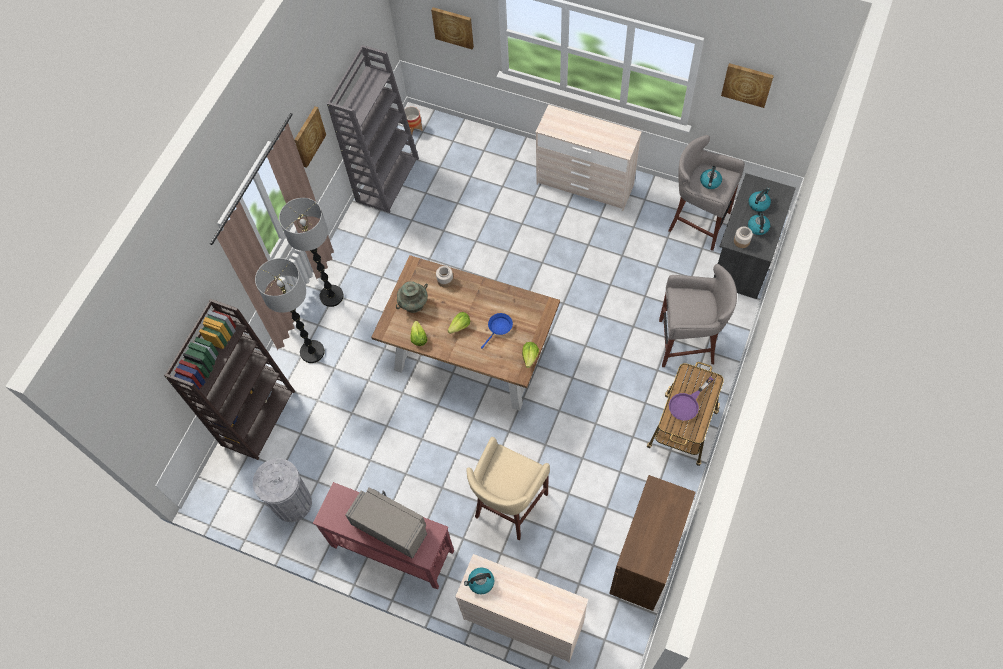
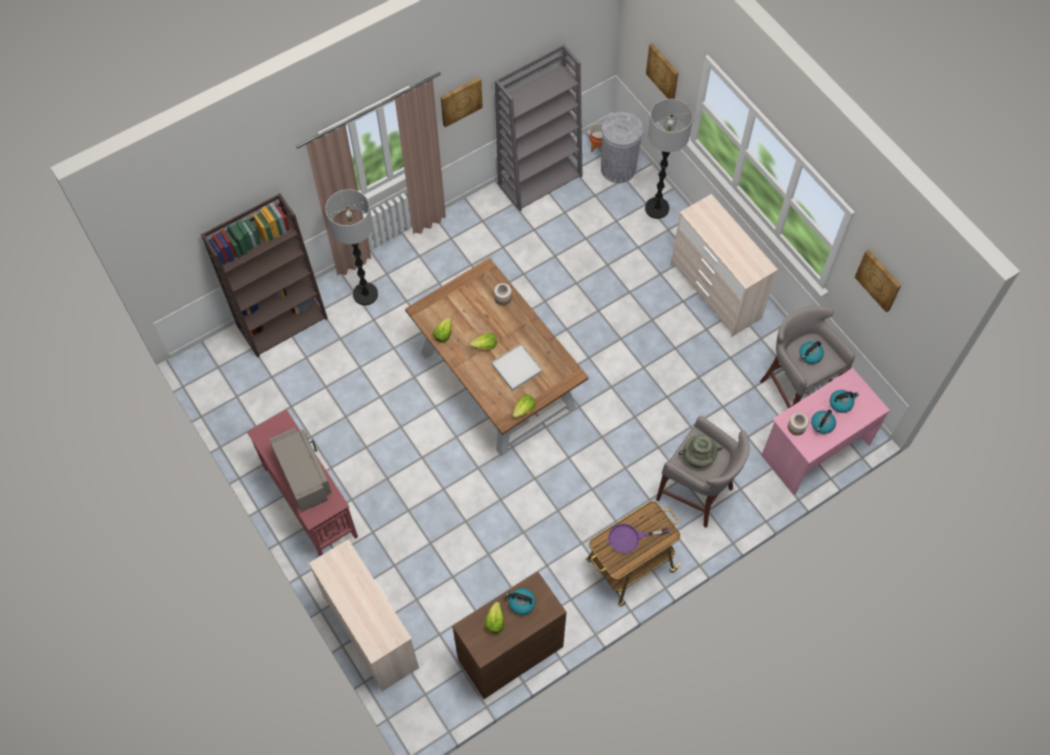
camera: 30 degrees right, 0 degrees up
(292, 503) = (259, 411): grey trash can -> grey trash can (618, 168)
(331, 296) = (416, 255): floor lamp -> floor lamp (656, 208)
(413, 304) = (460, 302): turquoise vase -> turquoise vase (698, 457)
(480, 582) = (336, 566): kettle -> kettle (521, 603)
(499, 328) = (516, 368): blue frying pan -> white tray
(509, 506) = (430, 531): beige stool -> none
(647, 538) = (494, 621): none -> lettuce
(744, 256) = (814, 449): grey desk -> pink desk

